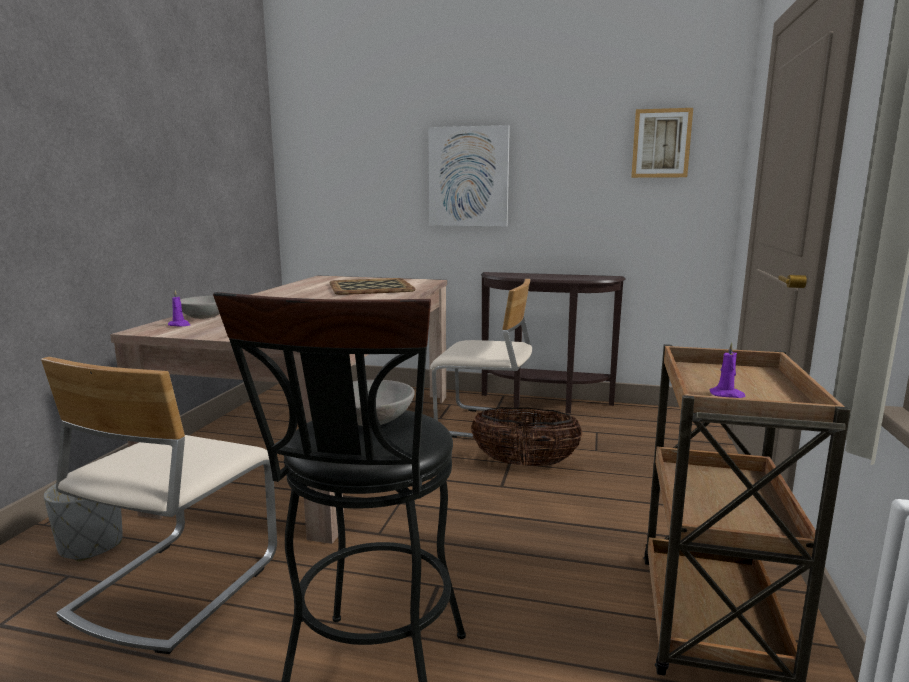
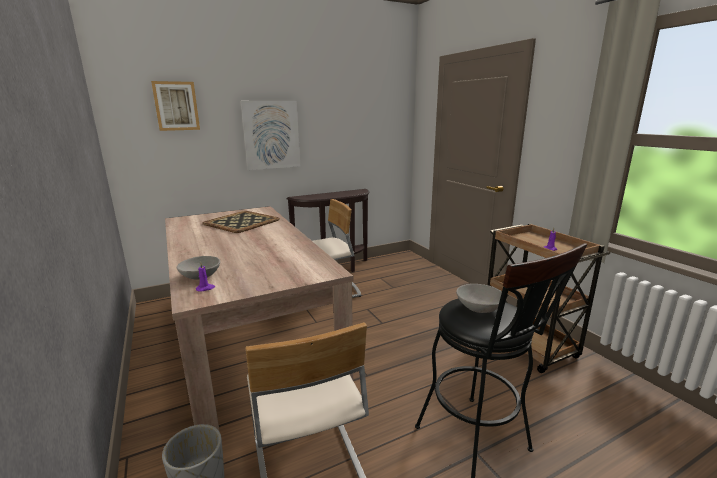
camera: 40 degrees left, 5 degrees up
(525, 463) = (374, 306): basket -> none
(661, 143) = (378, 113): picture -> picture (176, 106)

